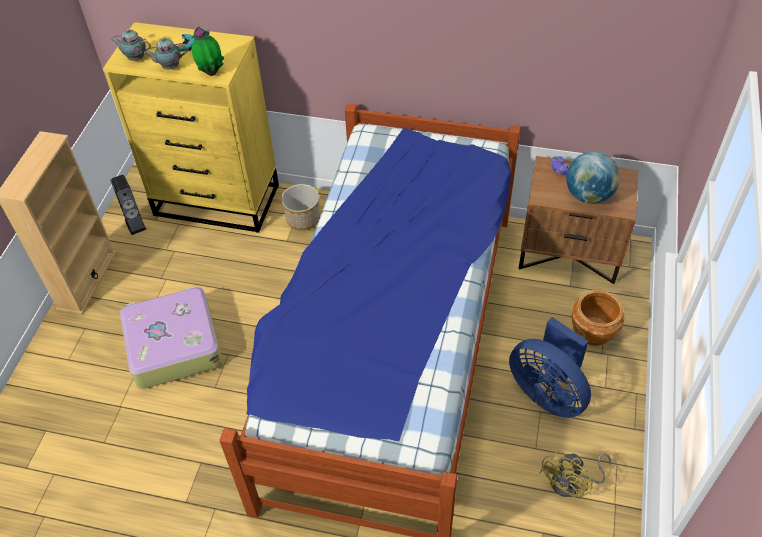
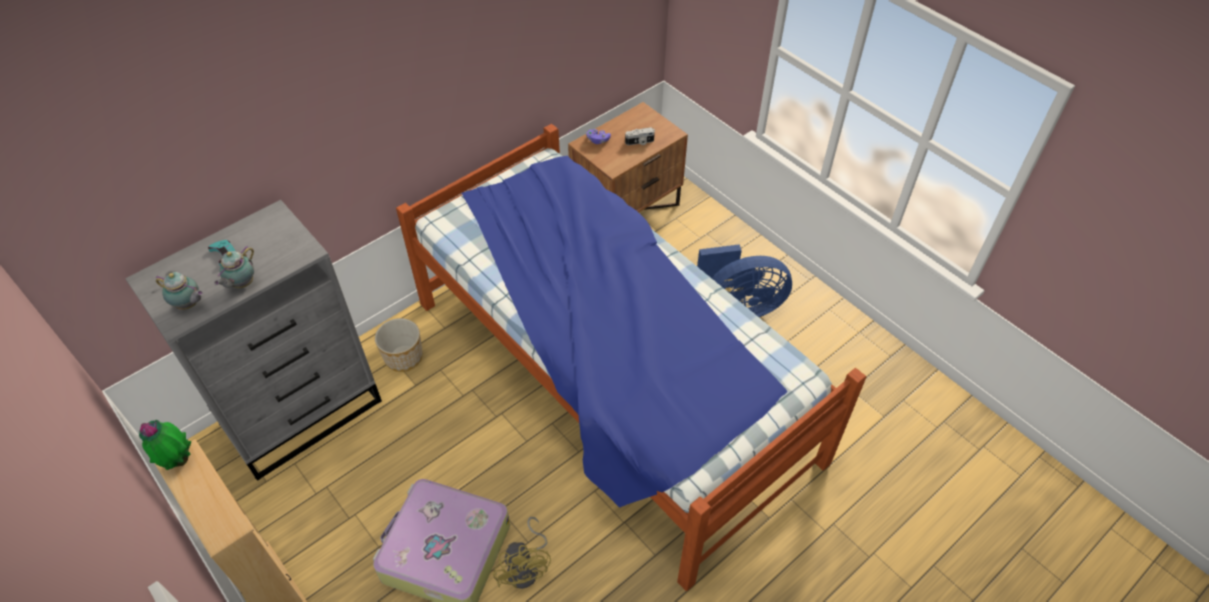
camera: 55 degrees left, 0 degrees up
(135, 58) = (189, 305): teapot -> teapot turned 120 degrees counterclockwise
(135, 224) = (250, 504): speaker -> none
(211, 72) = (293, 256): potted plant -> potted plant (178, 460)
(218, 200) = (303, 412): yellow dresser -> grey dresser
(572, 483) = (825, 345): yellow fan -> yellow fan (526, 568)
(588, 195) = (640, 142): globe -> camera
(592, 332) = (710, 246): brown planter -> none

